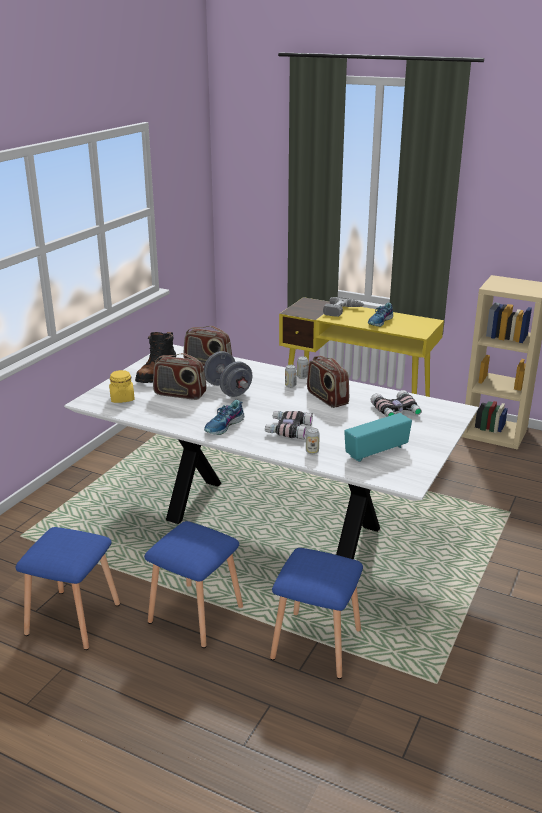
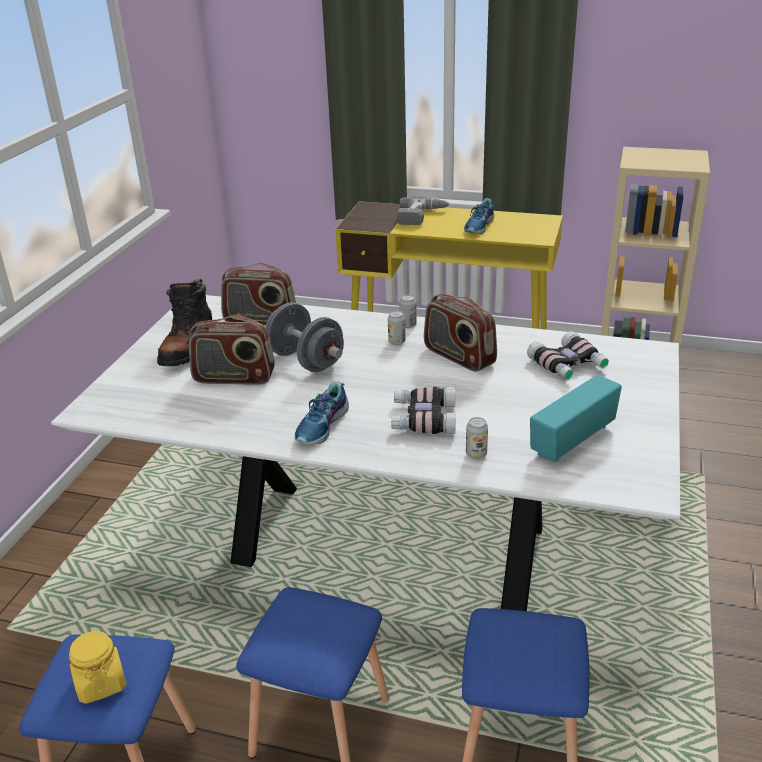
camera: 10 degrees left, 5 degrees up
(122, 398) = (144, 397): yellow jar -> yellow jar (100, 683)

